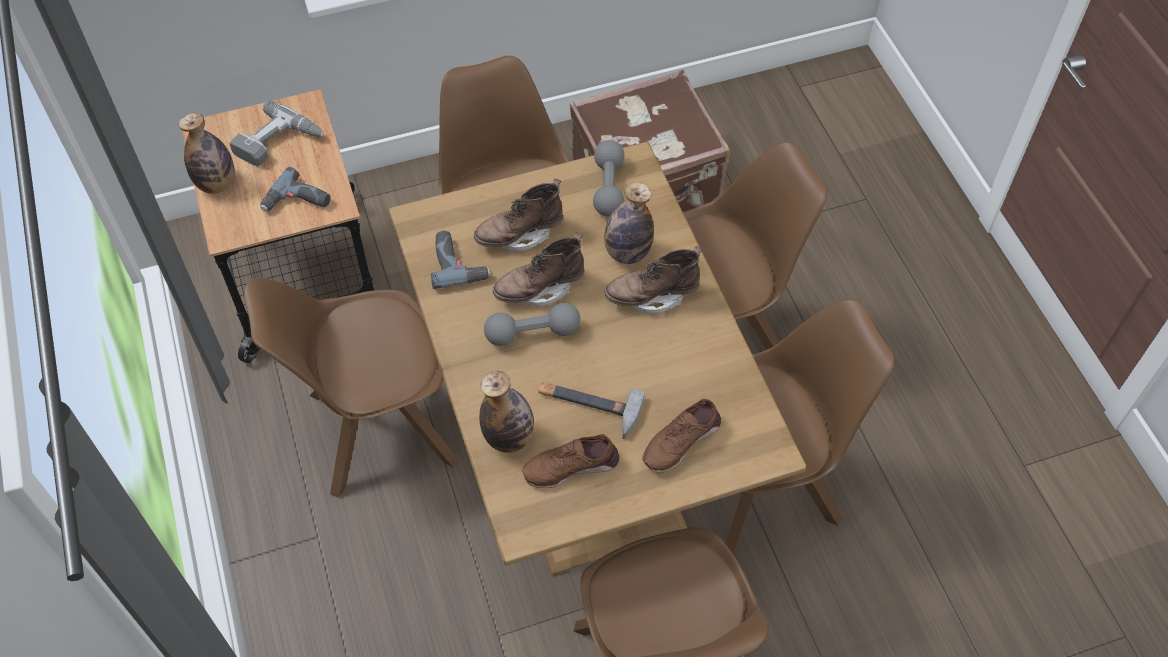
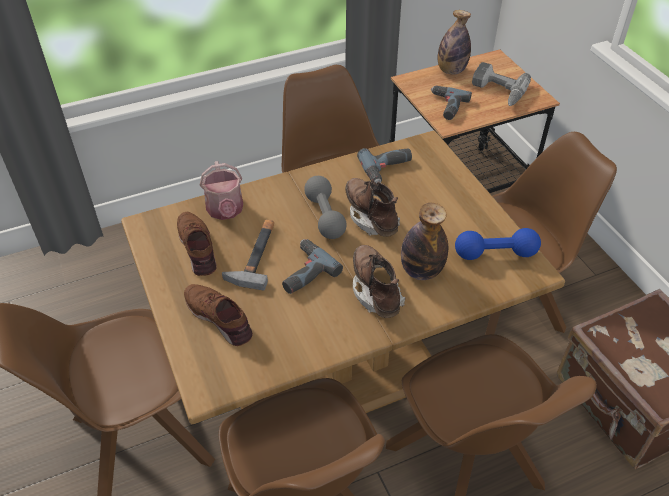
camera: 85 degrees right, 10 degrees down
(509, 437) = (225, 211): bottle -> watering can
(520, 234) = (425, 201): brown boot -> none
(608, 187) = (495, 254): grey dumbbell -> blue dumbbell
(619, 359) = (303, 271): none -> power drill

